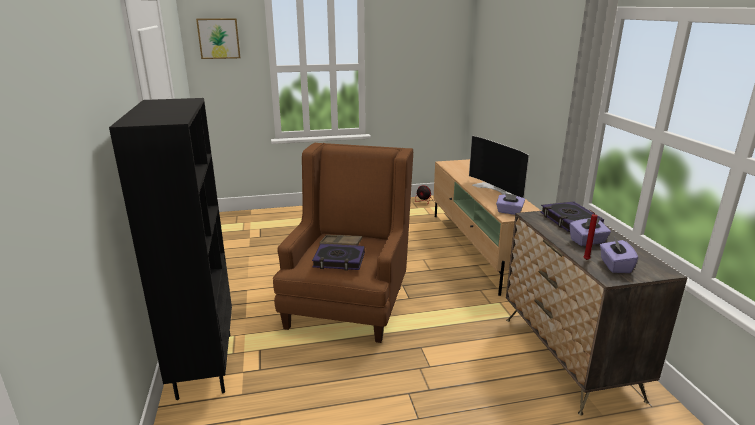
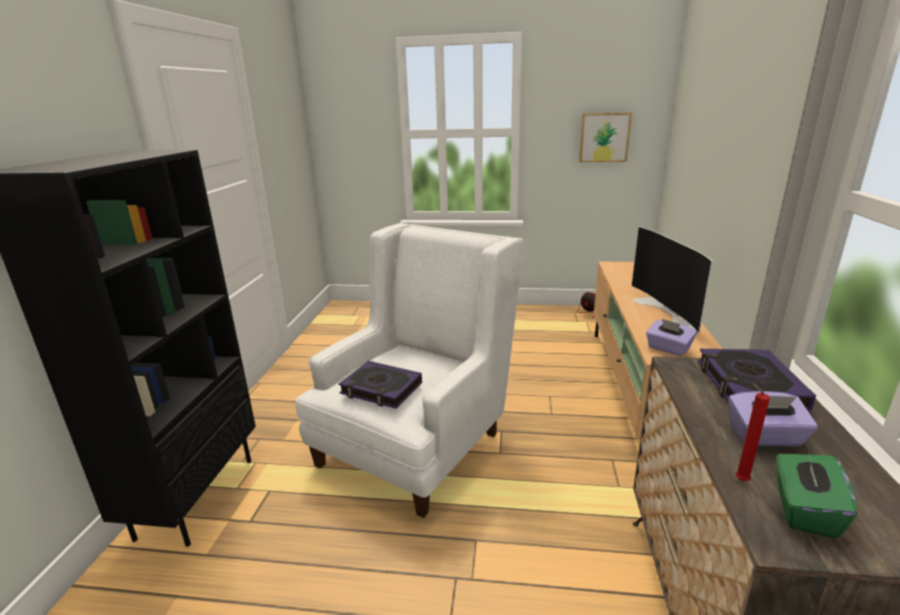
camera: 20 degrees right, 0 degrees up
(219, 38) = (344, 97): picture -> picture (604, 137)
(341, 243) = (403, 363): brown tray -> none
(349, 300) = (418, 440): brown armchair -> white armchair
(615, 266) = (803, 510): purple tissue box -> green tissue box

